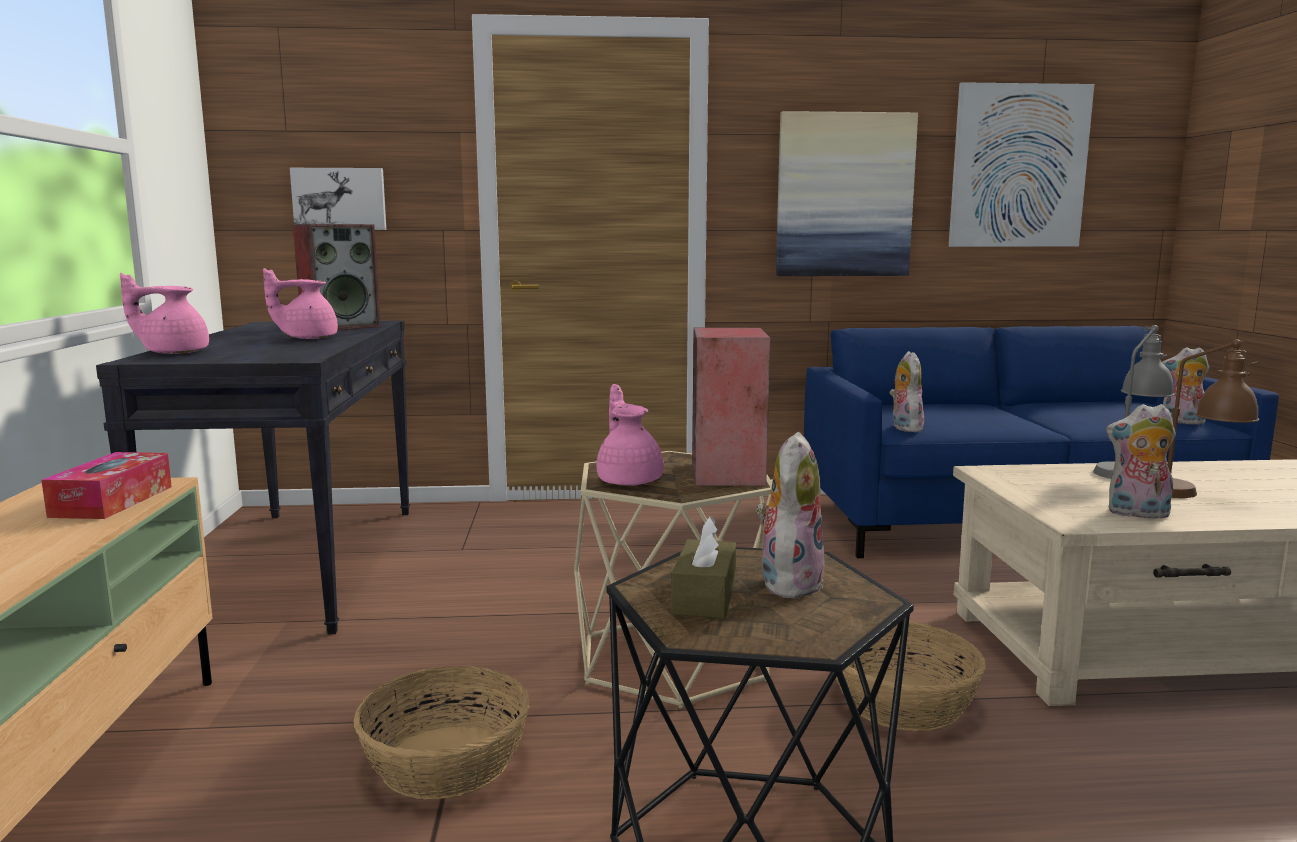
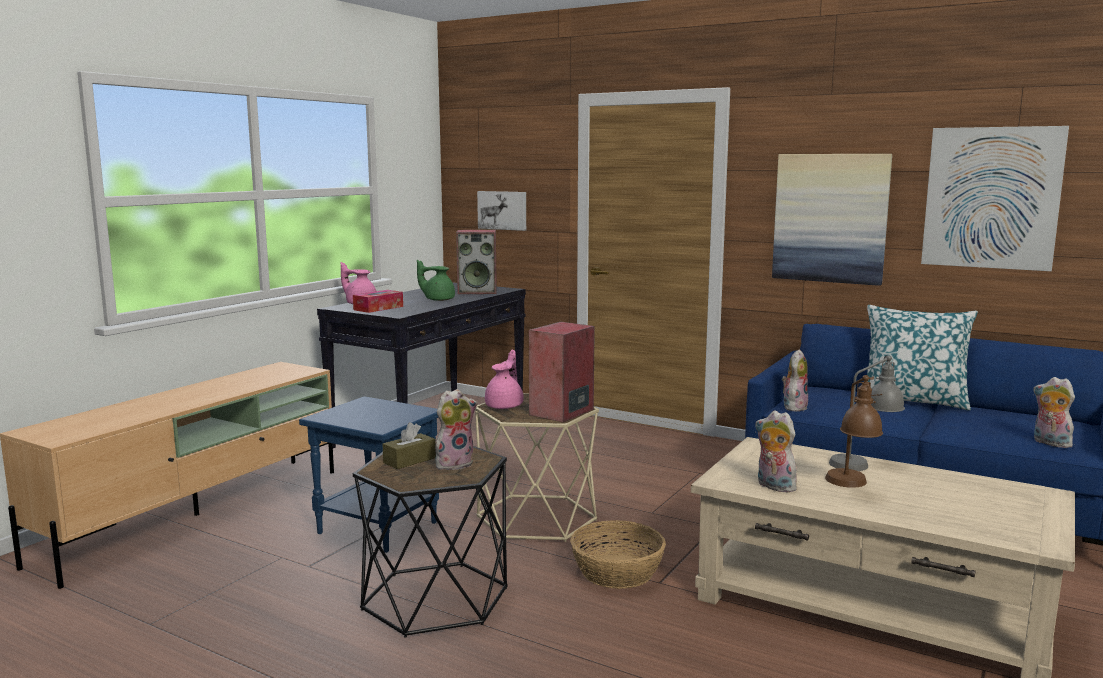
camera: 35 degrees right, 0 degrees up
(112, 501) = (284, 375): tissue box -> tissue box (378, 308)
(307, 338) = (438, 299): pink teapot -> green teapot
(445, 762) = (375, 528): basket -> blue side table
(985, 405) = (913, 401): none -> pillow

